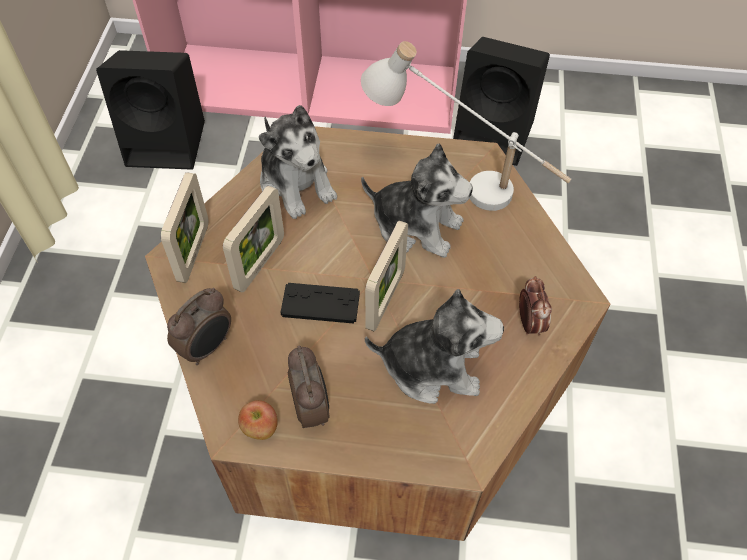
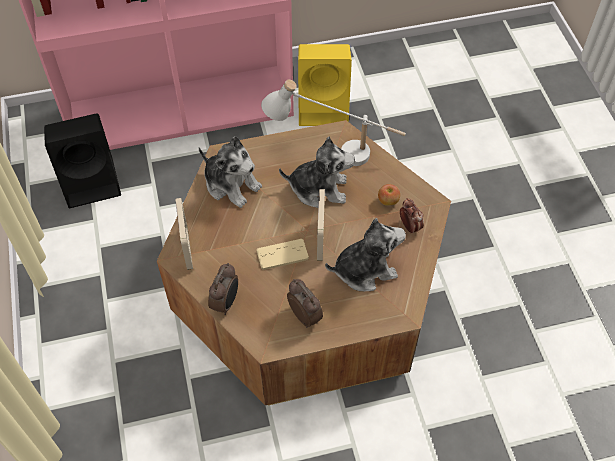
camera: 20 degrees left, 0 degrees up
(260, 264) = (233, 242): picture frame -> none
(260, 429) = (281, 337): apple -> apple (388, 201)
(320, 304) = (282, 255): black game controller -> beige game controller
(495, 134) = (325, 107): black speaker -> yellow speaker

